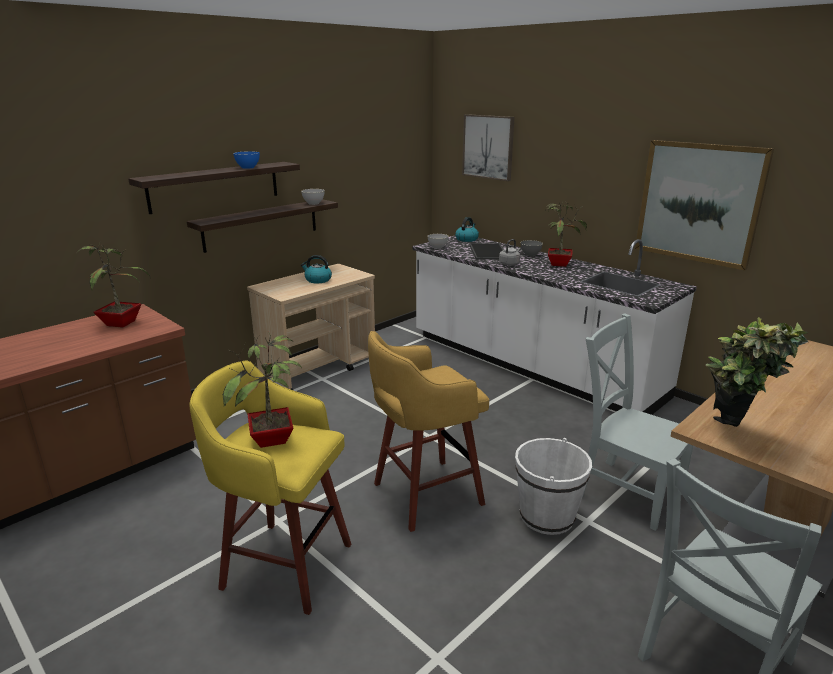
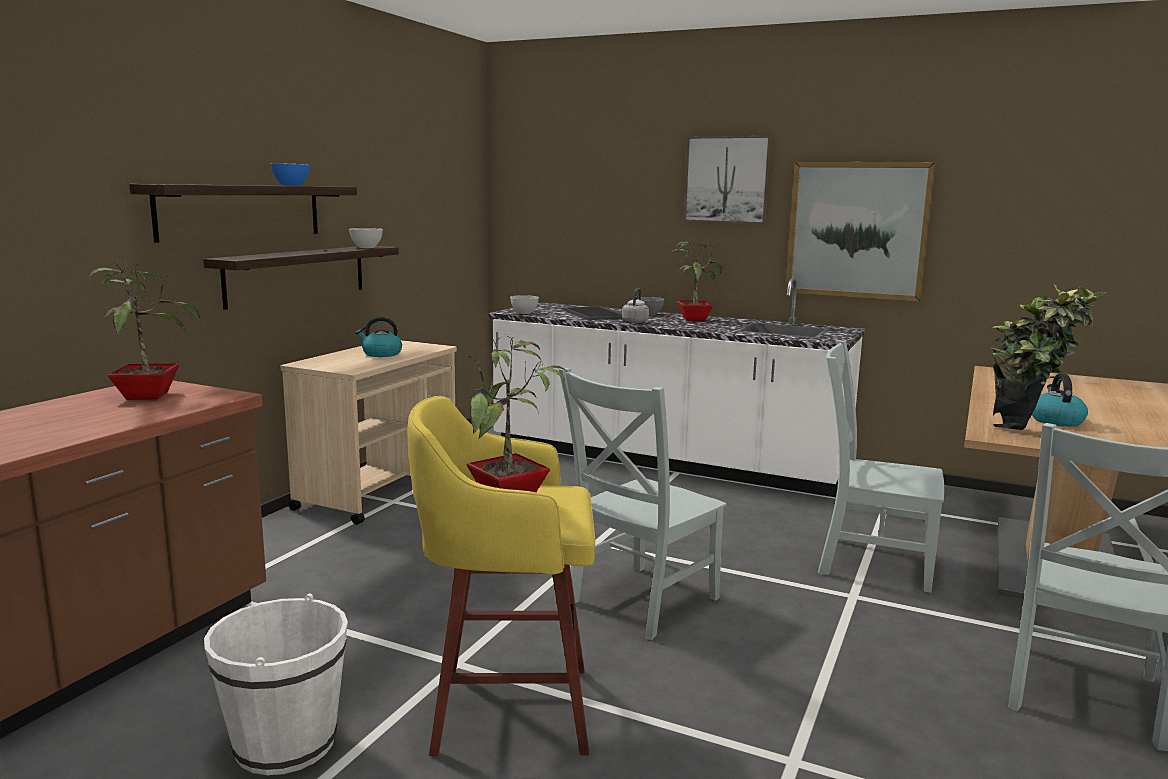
camera: 20 degrees left, 10 degrees down
(424, 495) = (638, 602): yellow stool -> grey chair
(467, 239) = (552, 305): kettle -> kettle (1056, 421)
(488, 147) = (574, 184): picture -> picture (727, 179)
(546, 516) = (804, 599): white bucket -> white bucket (285, 743)

